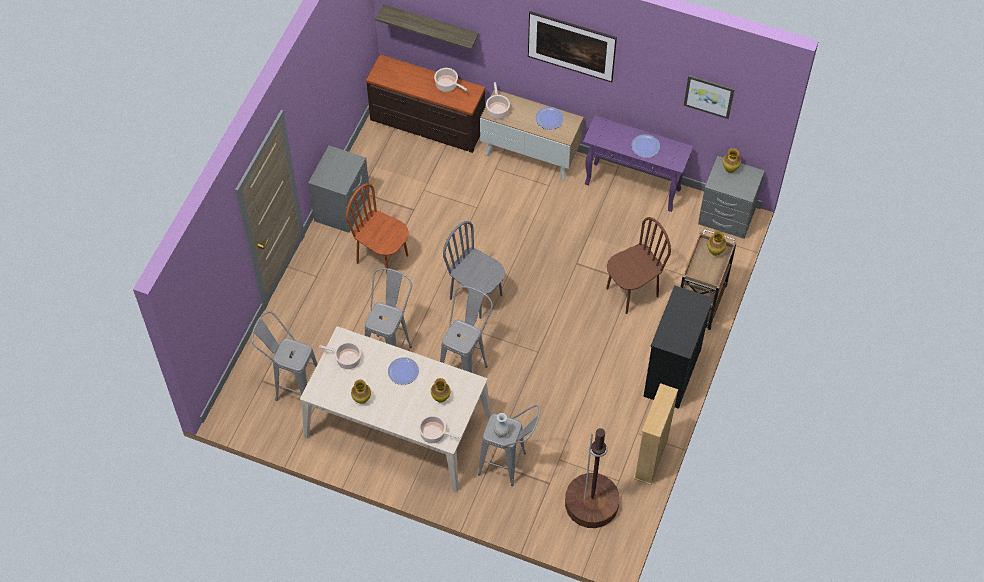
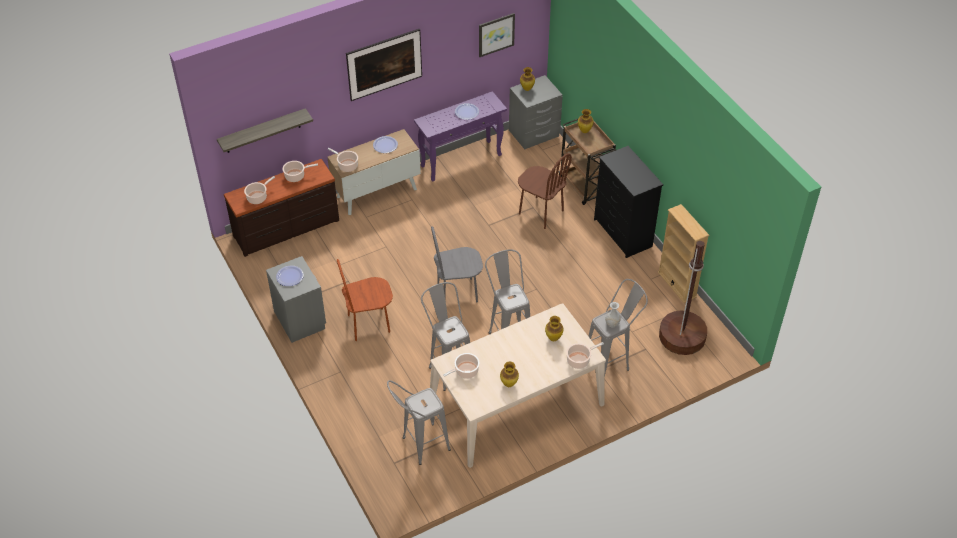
camera: 50 degrees left, 10 degrees down
(398, 79) = (258, 197): none -> cooking pot
(403, 371) = (509, 345): plate -> plate (290, 276)
(632, 292) = (541, 212): brown chair -> brown chair turned 120 degrees clockwise

